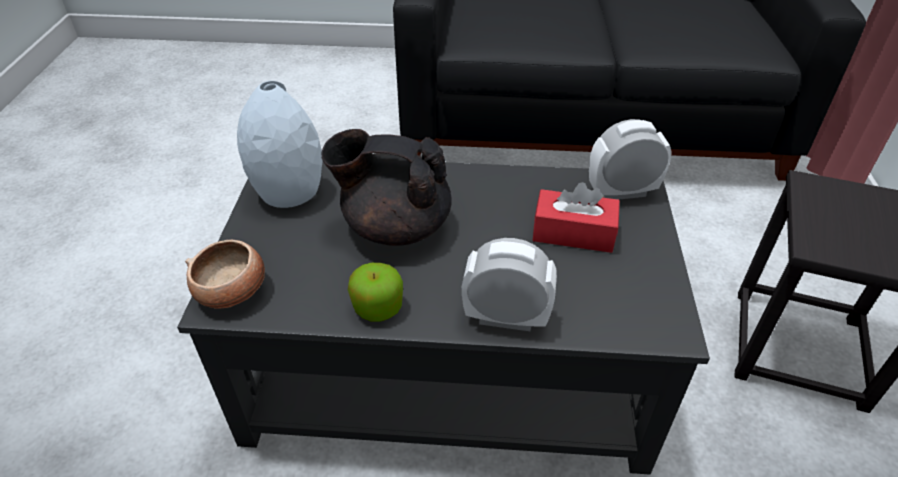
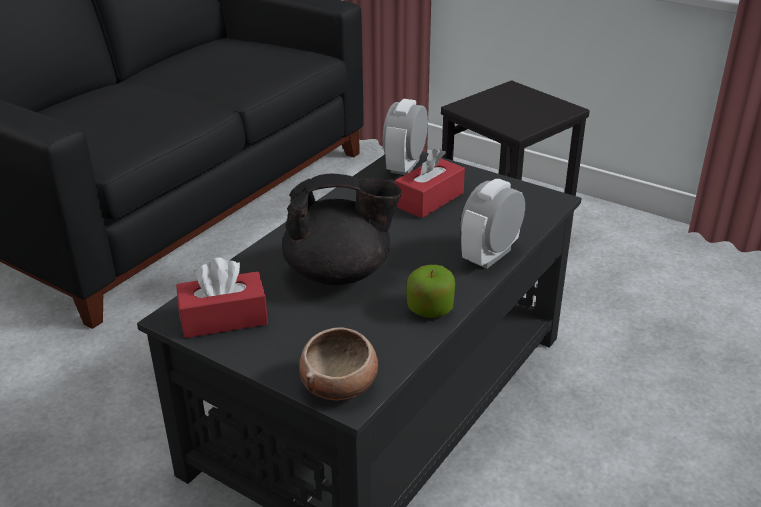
camera: 60 degrees left, 10 degrees down
(287, 191) = (224, 318): grey vase -> red tissue box
(395, 226) = (340, 273): black teapot -> black teapot turned 135 degrees counterclockwise

